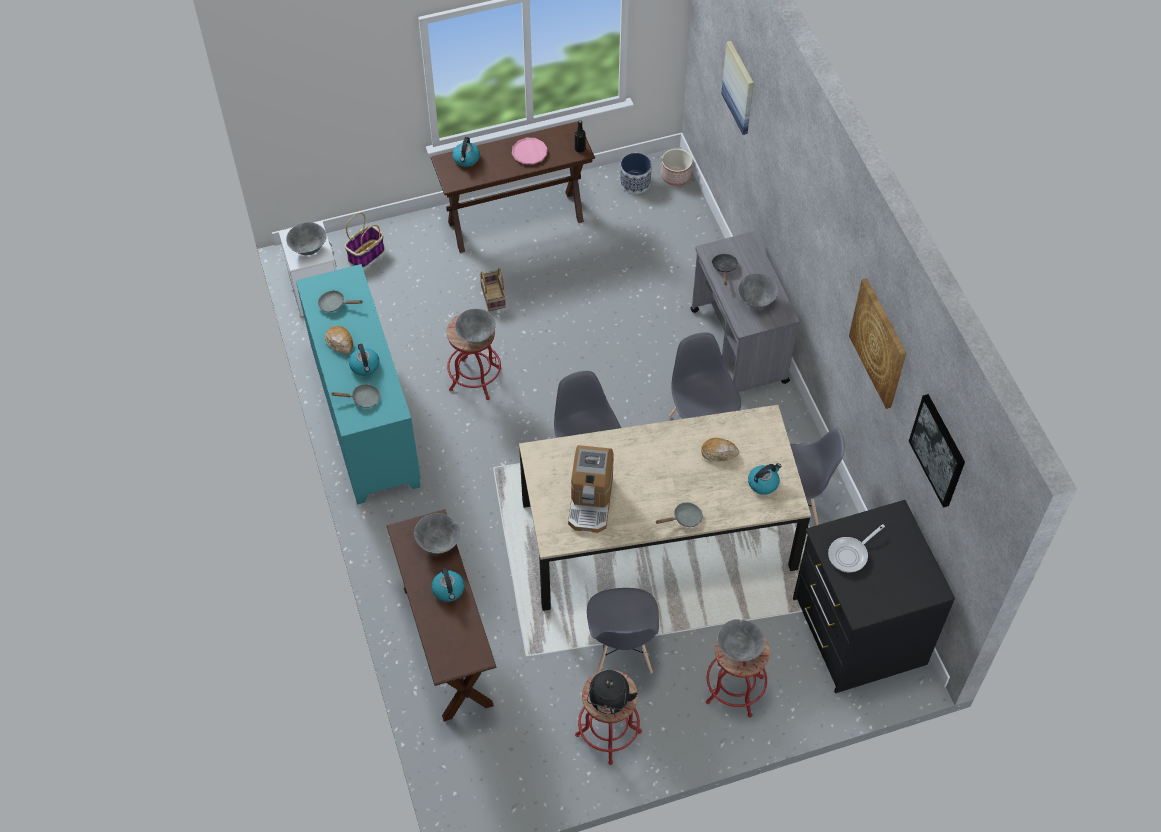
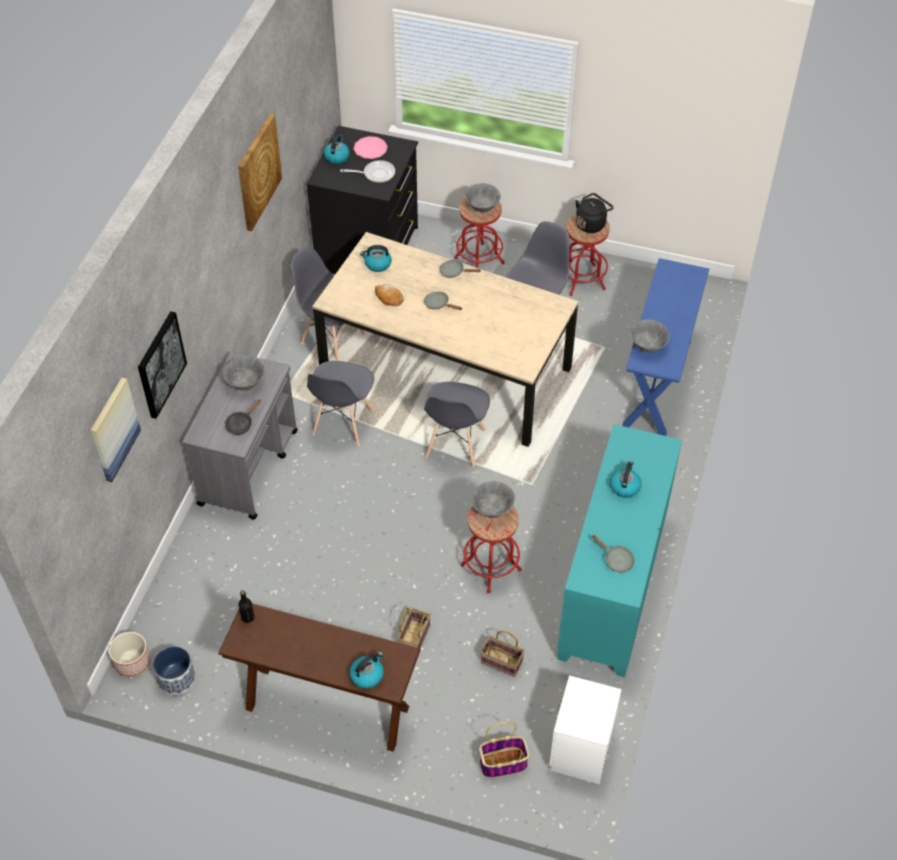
camera: 145 degrees left, 5 degrees down
(309, 249) = (587, 703): grey bowl -> none
(340, 342) = (633, 520): bread -> none
(363, 399) = (644, 460): grey frying pan -> grey frying pan (439, 304)
(415, 315) = (500, 662): none -> basket
(447, 645) = (657, 382): brown console table -> blue console table
(449, 590) = (660, 314): kettle -> kettle (337, 157)
(529, 153) = (299, 643): pink plate -> pink plate (370, 150)
(590, 501) = (511, 316): coffee machine -> none
(938, 450) = (300, 96): picture -> picture (160, 364)

